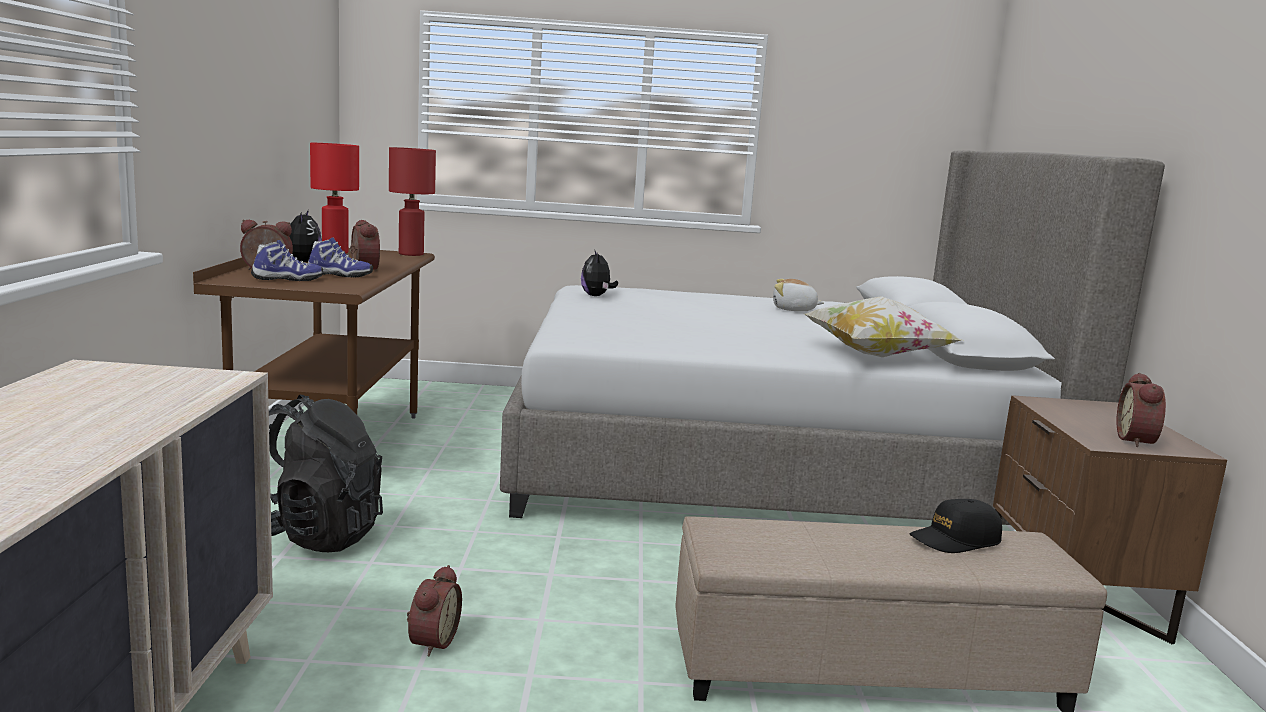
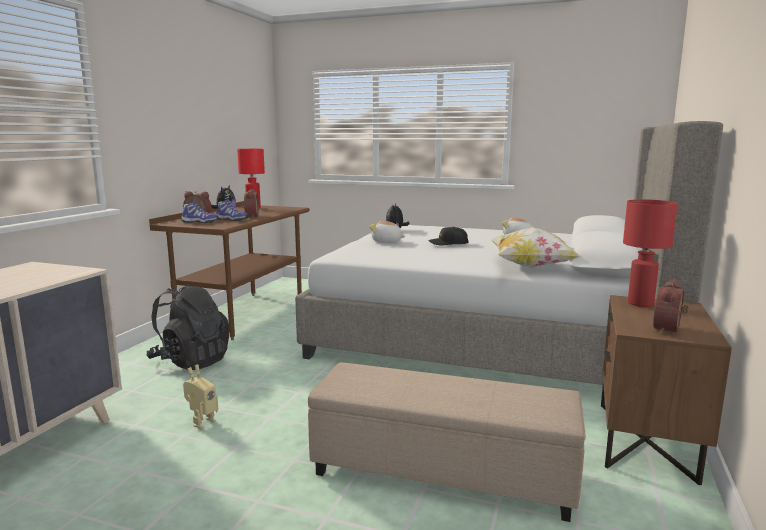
camera: 20 degrees right, 0 degrees up
(411, 254) = (294, 208): red table lamp -> red table lamp (640, 303)
(431, 641) = (202, 422): alarm clock -> toy robot
(611, 316) = (387, 242): none -> plush toy
(955, 540) = (501, 390): black cap -> black cap (448, 243)

